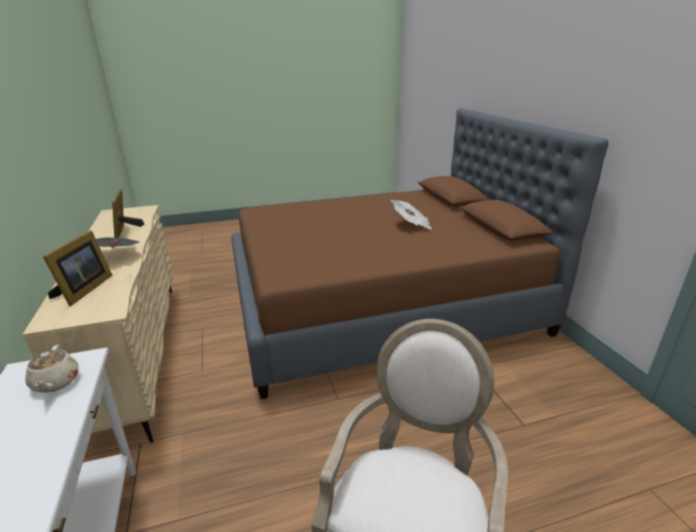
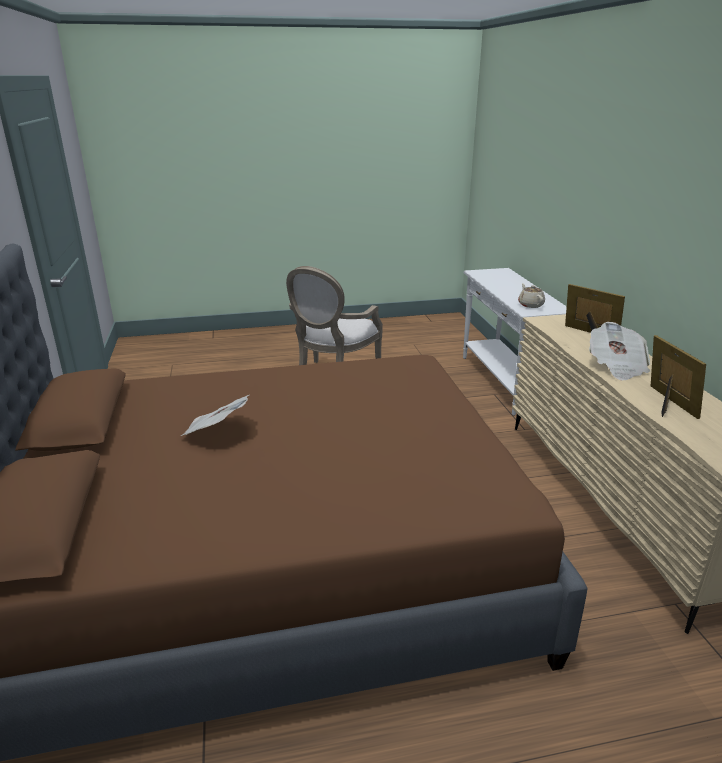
camera: 175 degrees left, 0 degrees up
(83, 290) = (590, 335): picture frame -> picture frame turned 120 degrees clockwise

